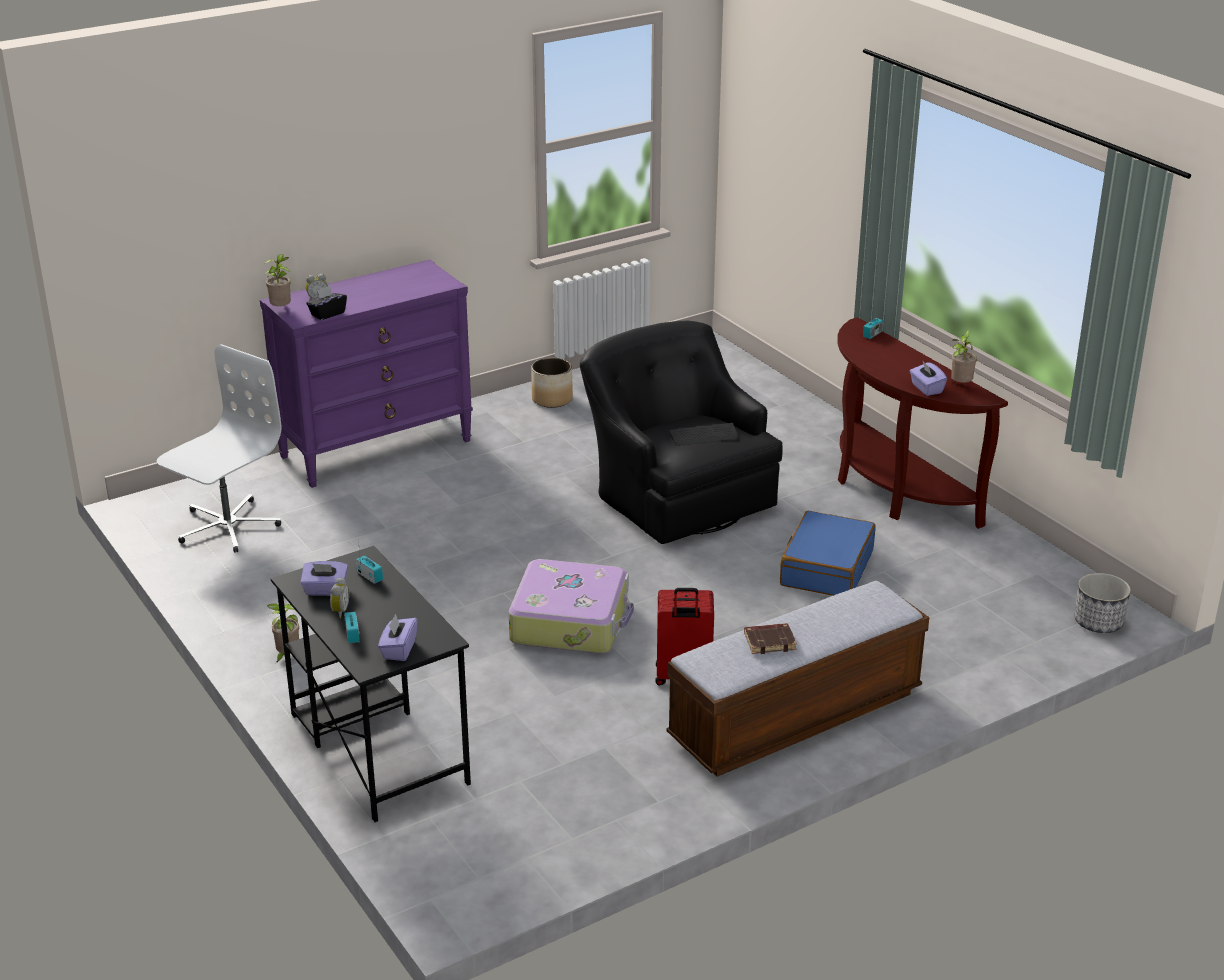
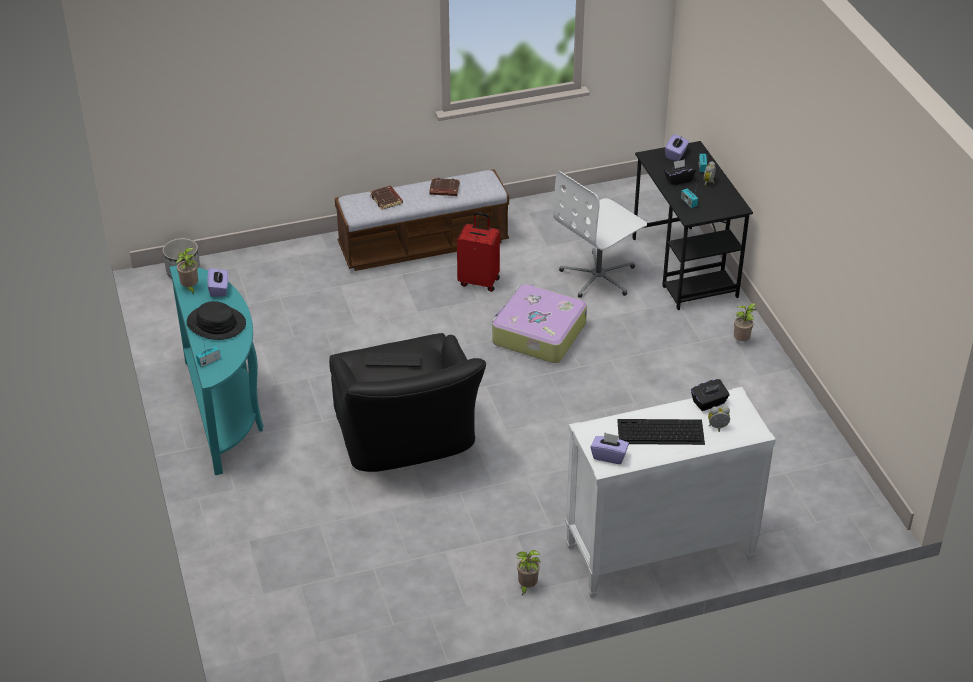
camera: 165 degrees left, 10 degrees up
(227, 526) = (796, 474): white office chair -> white office chair (599, 277)
(282, 309) = (753, 418): potted plant -> potted plant (527, 586)
(325, 590) = (717, 197): purple tissue box -> purple tissue box (609, 456)
(376, 290) = (659, 432): none -> keyboard
(377, 448) = (659, 553): purple dresser -> white dresser
(389, 608) = (678, 180): none -> black tissue box
(552, 399) = (468, 595): planter -> none
(826, 568) = (333, 346): blue suitcase -> none
(845, 613) = (387, 200): none -> brown book
(893, 490) = (225, 412): brown console table -> turquoise console table
(896, 361) = (216, 323): none -> black hat

